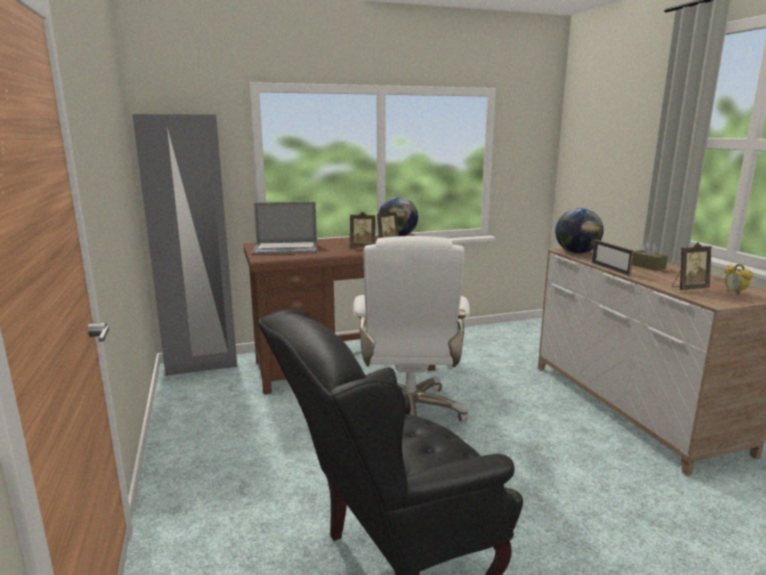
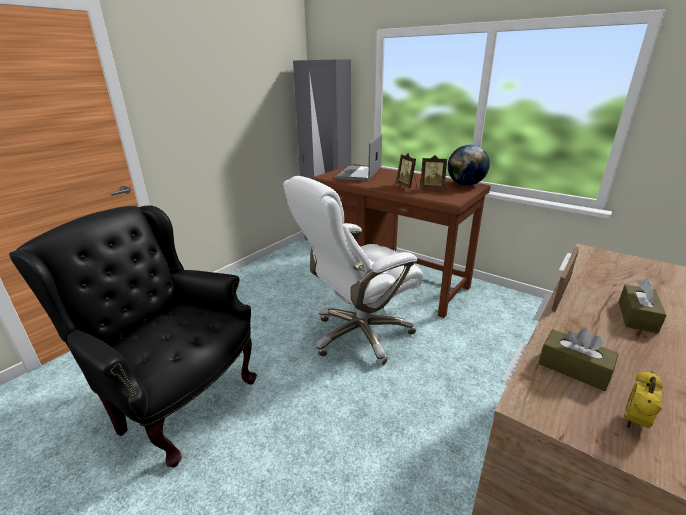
camera: 55 degrees right, 10 degrees up
(286, 249) = (359, 173): laptop -> laptop turned 60 degrees clockwise
(576, 253) = (598, 260): globe -> none
(688, 288) = (573, 368): picture frame -> brown tissue box

